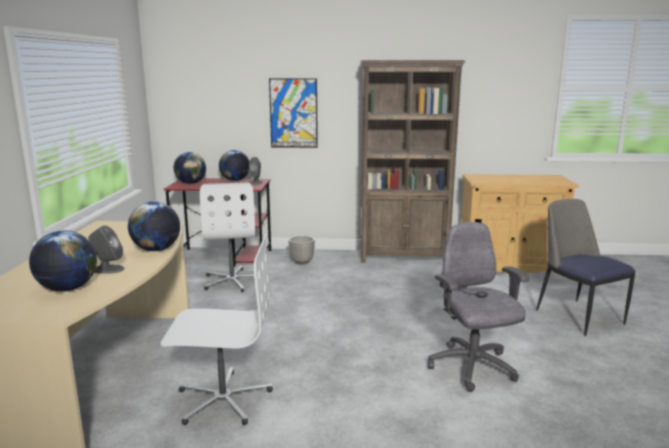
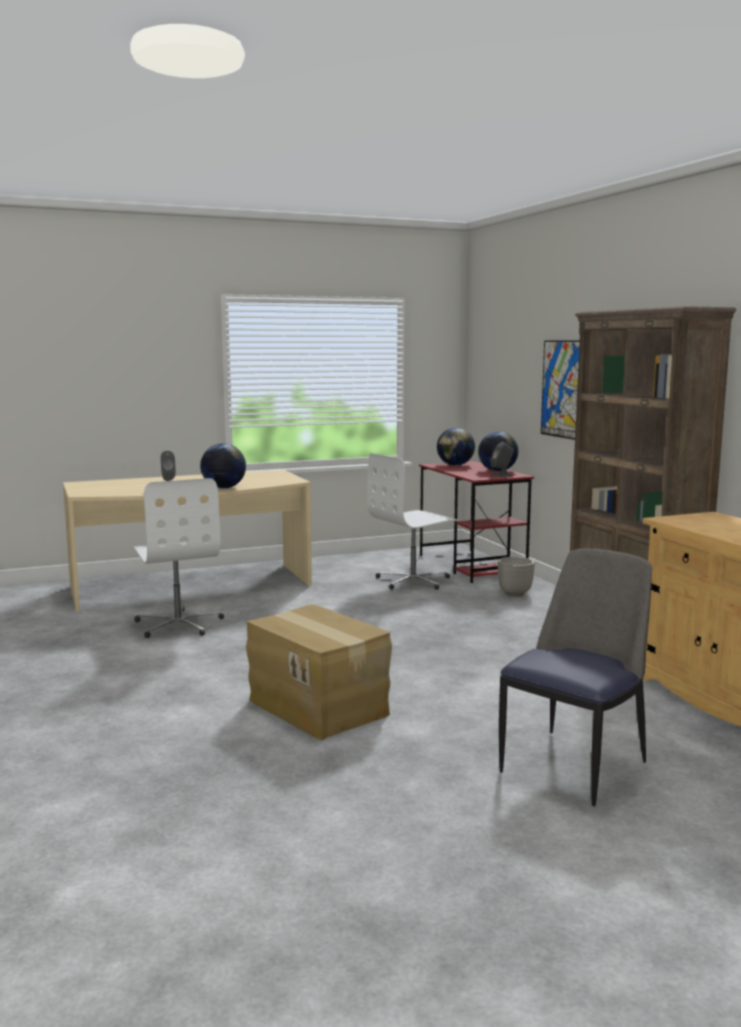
camera: 65 degrees right, 5 degrees down
(67, 289) = (124, 488): globe -> none
(472, 368) = (319, 706): grey office chair -> cardboard box

